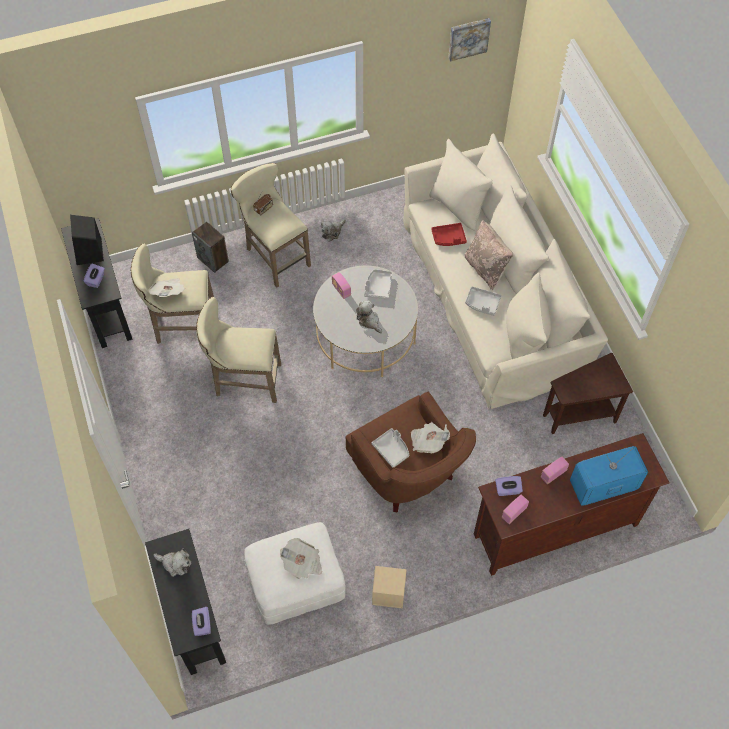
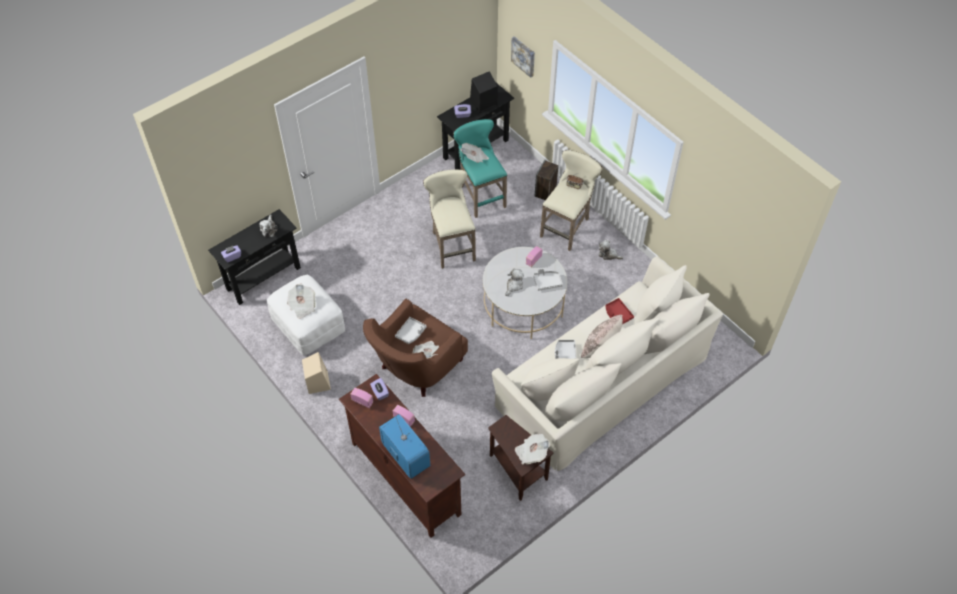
camera: 70 degrees right, 5 degrees down
(182, 326) = (480, 194): beige stool -> turquoise stool
(468, 38) = (749, 217): picture -> picture (524, 56)
(607, 372) = (531, 453): none -> newspaper

